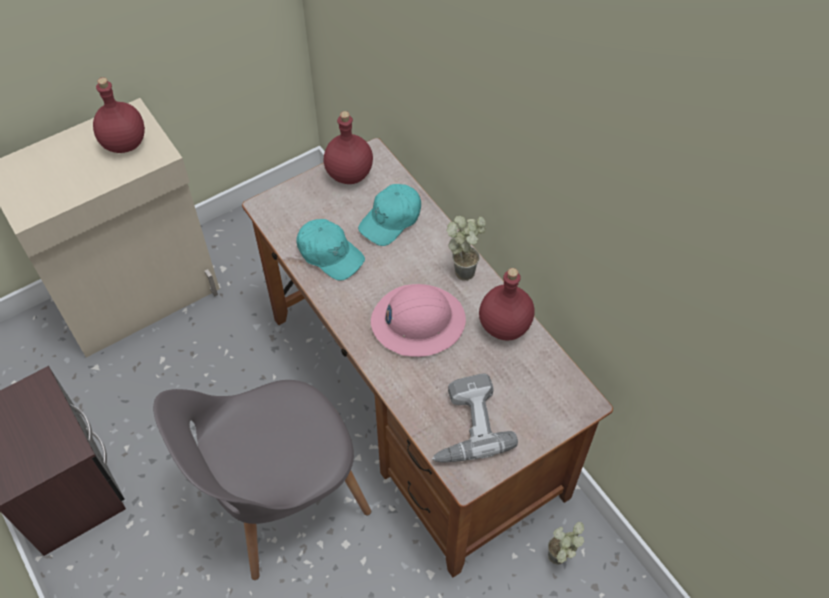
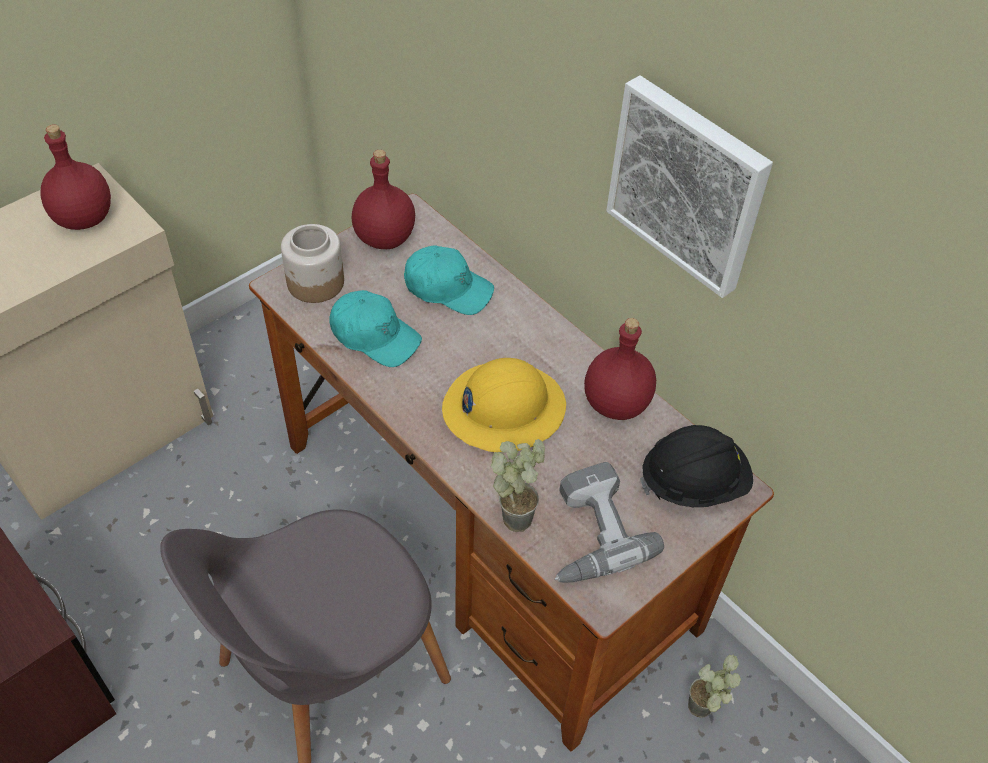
camera: 10 degrees left, 5 degrees down
(291, 207) = (315, 283): none -> jar
(391, 220) = (448, 288): turquoise cap -> turquoise cap turned 105 degrees counterclockwise
(418, 321) = (503, 408): pink hard hat -> yellow hard hat
(465, 268) = (553, 338): potted plant -> potted plant (517, 512)
(552, 395) = (693, 483): none -> black hard hat
(557, 177) = (689, 184): none -> picture

